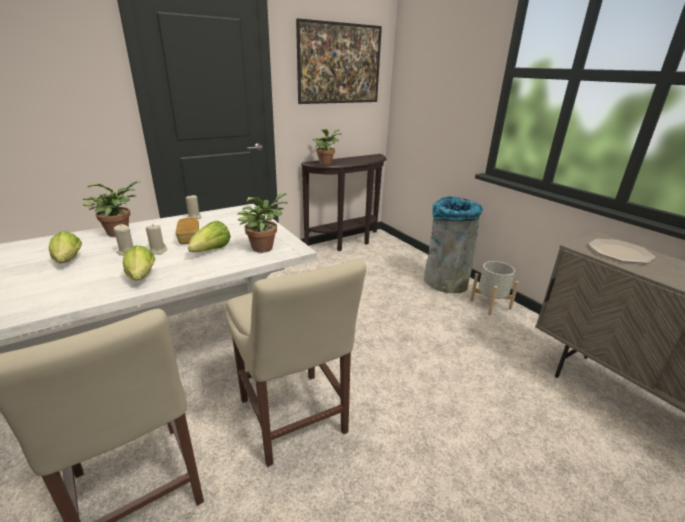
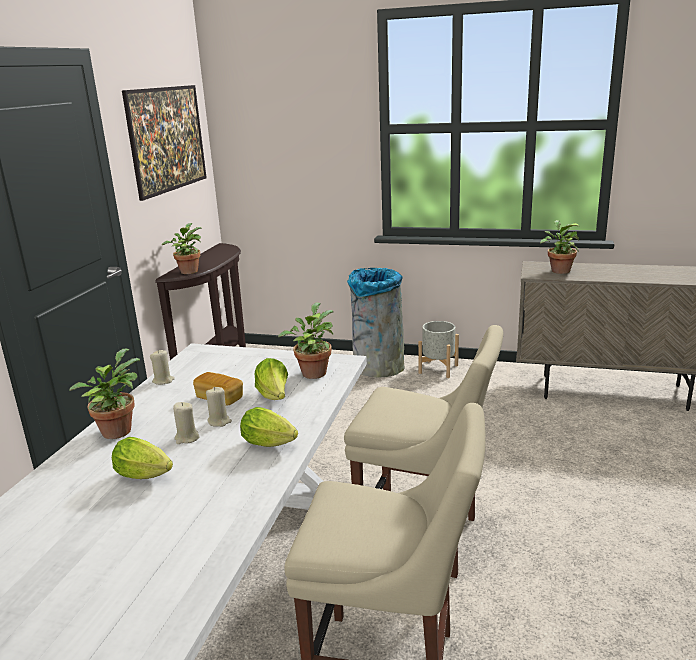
camera: 40 degrees left, 5 degrees down
(620, 252) = (558, 270): plate -> potted plant

